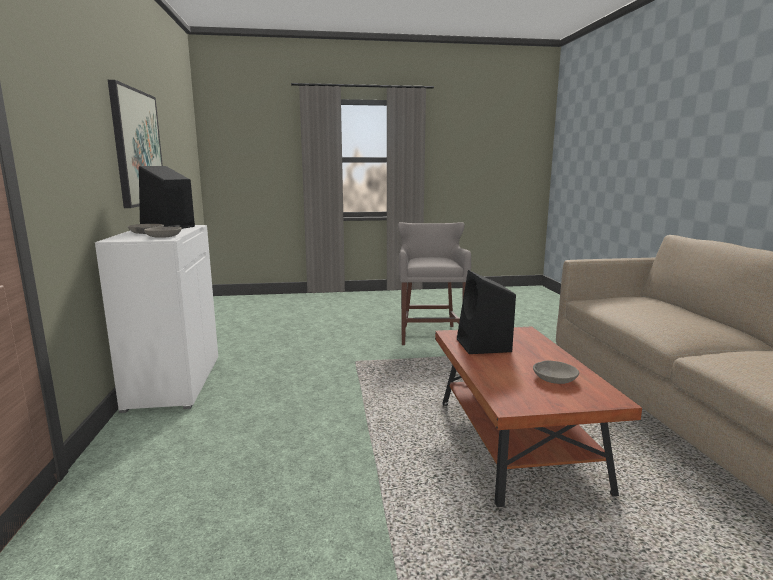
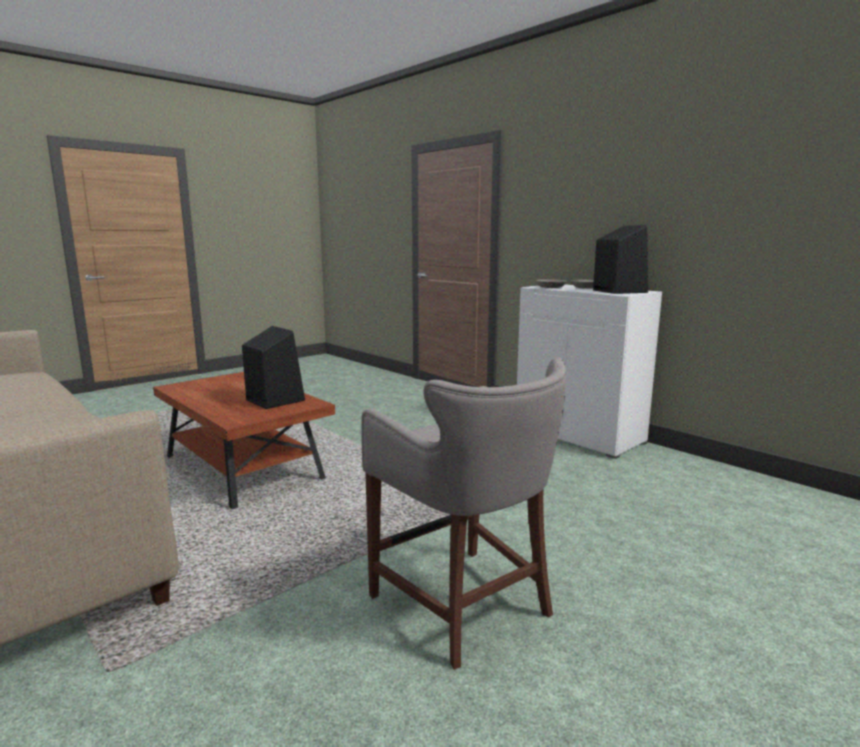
camera: 145 degrees right, 0 degrees up
(137, 148) = (690, 204): picture -> none
(554, 378) = (209, 390): grey bowl -> none

